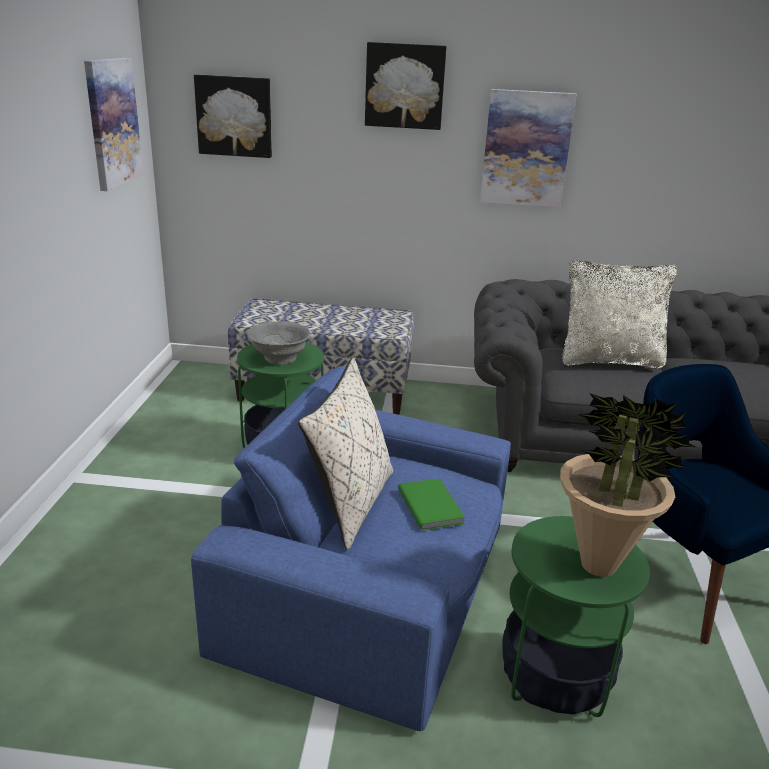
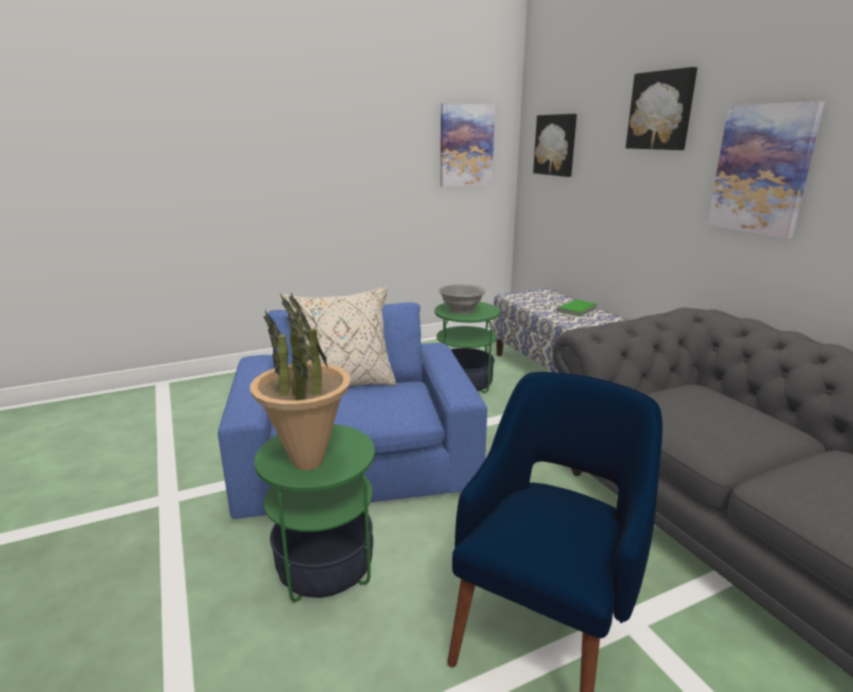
camera: 60 degrees right, 5 degrees down
(431, 506) = (363, 405): green book -> green book (578, 309)
(610, 362) = (725, 413): beige pillow -> none

